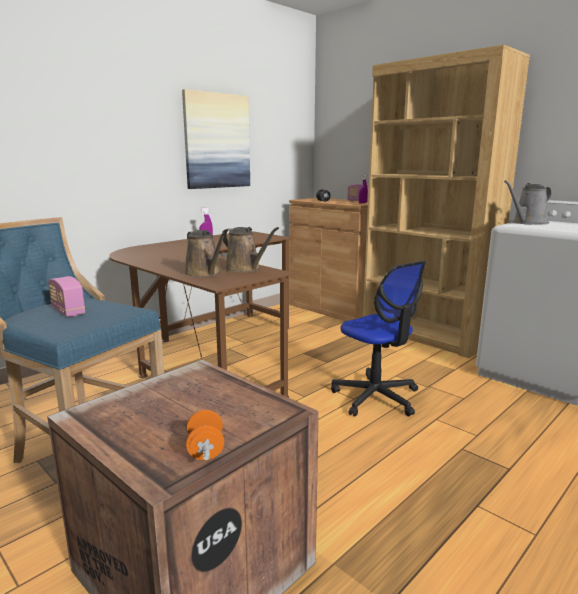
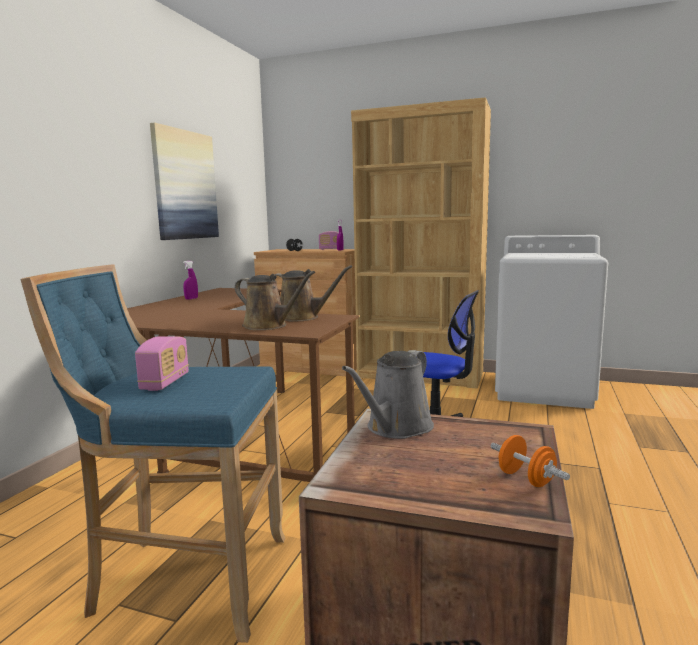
camera: 25 degrees left, 5 degrees down
(68, 311) = (165, 382): radio -> radio turned 105 degrees counterclockwise
(528, 223) = (520, 254): grey watering can -> grey watering can (396, 428)

